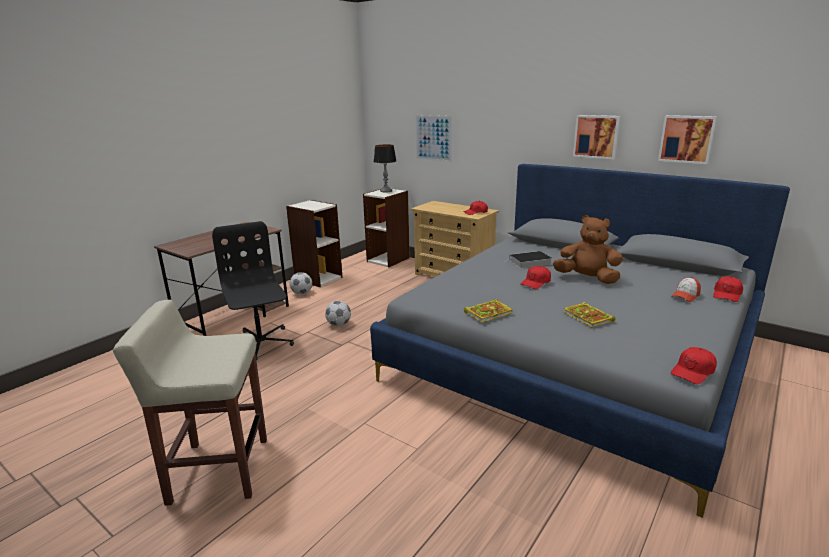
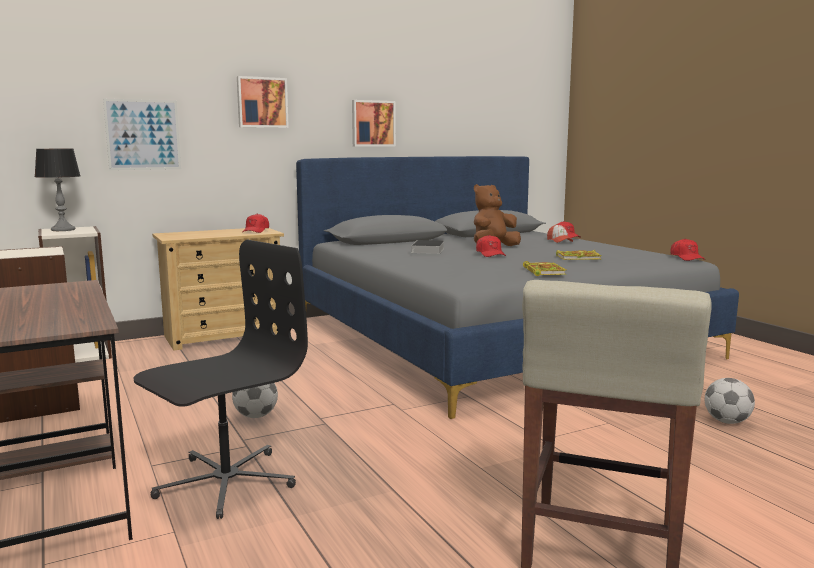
camera: 65 degrees left, 10 degrees down
(260, 343) = (225, 482): black office chair -> black office chair turned 135 degrees clockwise
(302, 293) = (75, 425): football -> football (727, 422)
(686, 139) = (449, 123): picture -> picture (262, 102)

